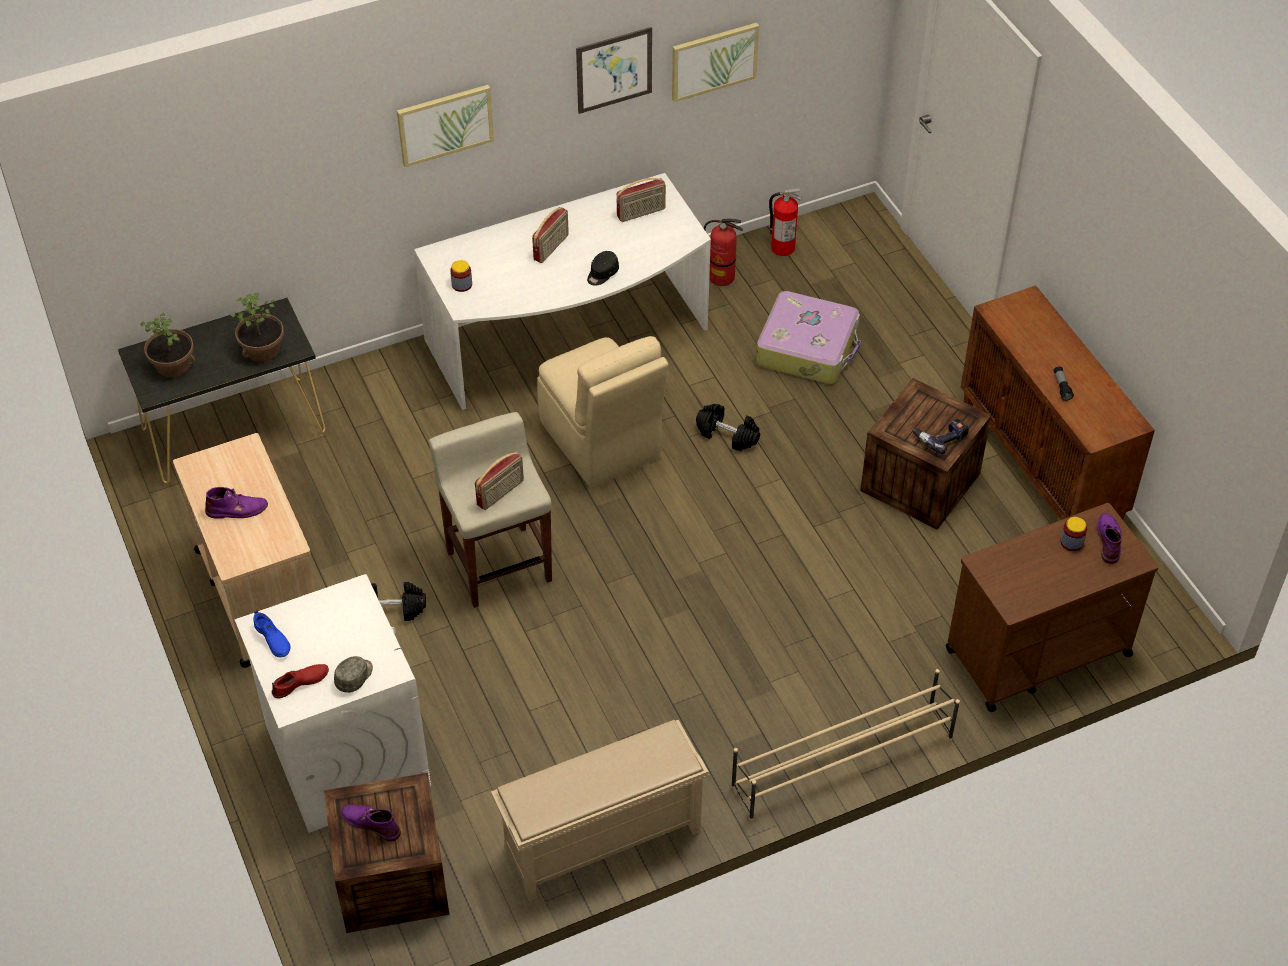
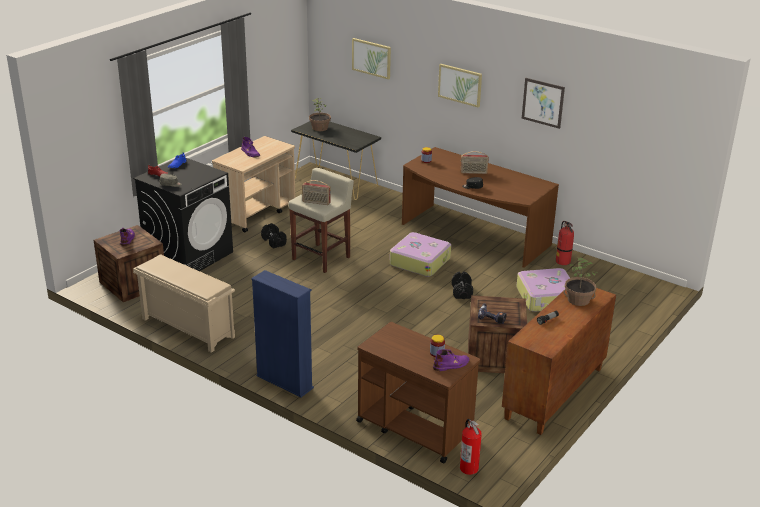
camera: 60 degrees right, 20 degrees down
(263, 350) = (347, 140): potted plant -> potted plant (578, 300)
(347, 756) = (189, 255): white washing machine -> black washing machine
(569, 340) = (473, 236): white desk -> brown desk
(601, 442) = (420, 261): beige chair -> suitcase
(641, 213) = (523, 185): radio -> none
(714, 61) = (596, 130): picture -> picture (371, 58)
(782, 247) = (606, 272): fire extinguisher -> fire extinguisher (469, 468)
(841, 762) = (284, 382): beige shoe rack -> blue bookcase

